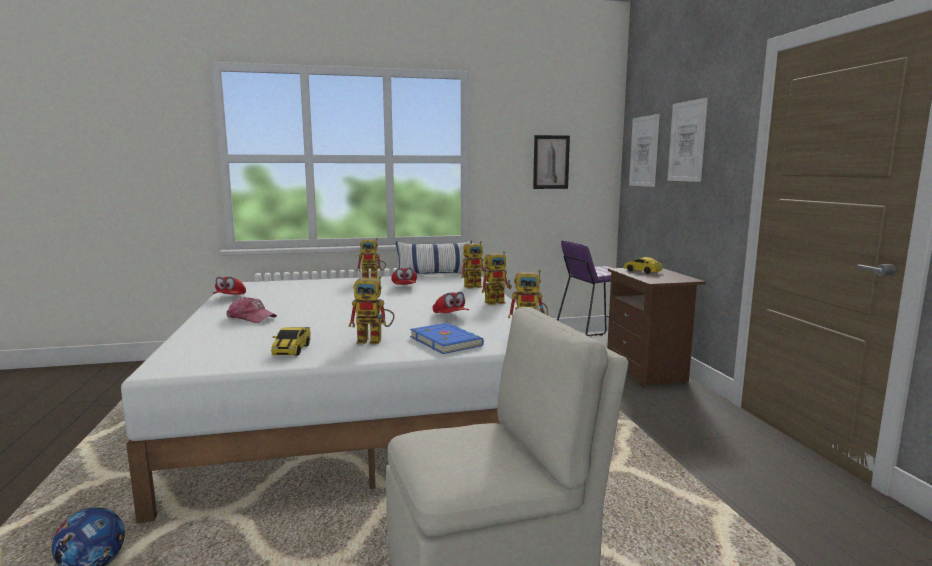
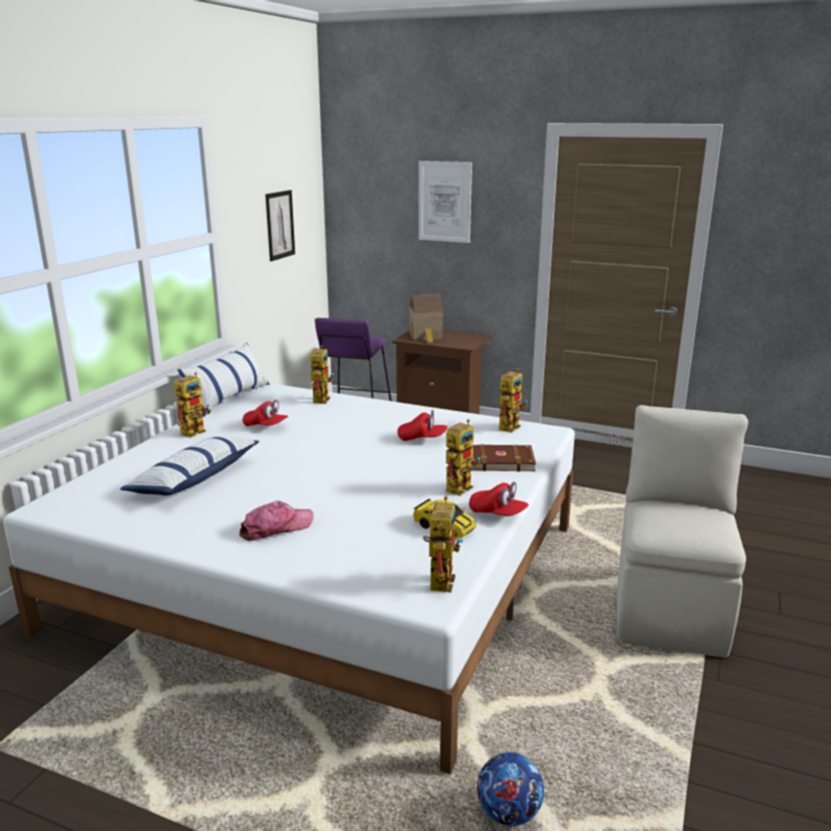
camera: 55 degrees left, 10 degrees up
(230, 298) = (132, 525): red cap -> red cap (497, 513)
(304, 293) = (194, 478): none -> pillow
(446, 341) = (499, 460): blue book -> brown book
(498, 301) = (399, 408): toy robot -> toy robot (440, 578)
(642, 271) = (426, 336): toy car -> toy house
(644, 151) = (371, 205): picture -> none

